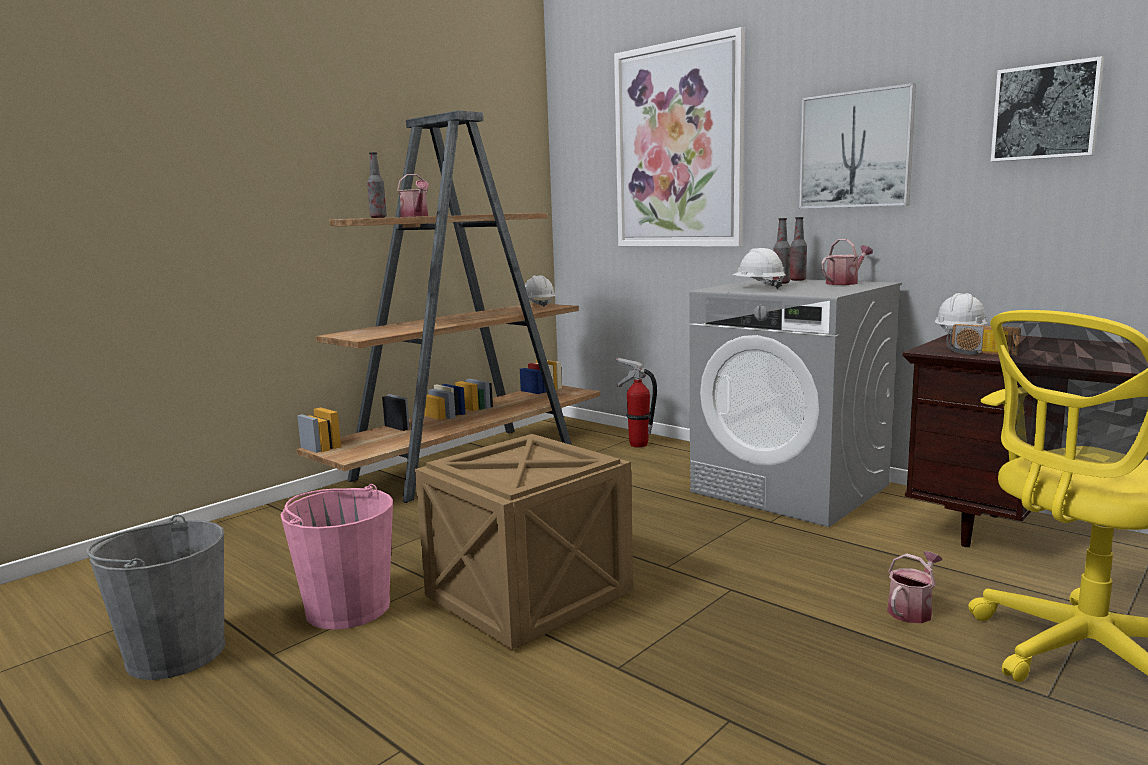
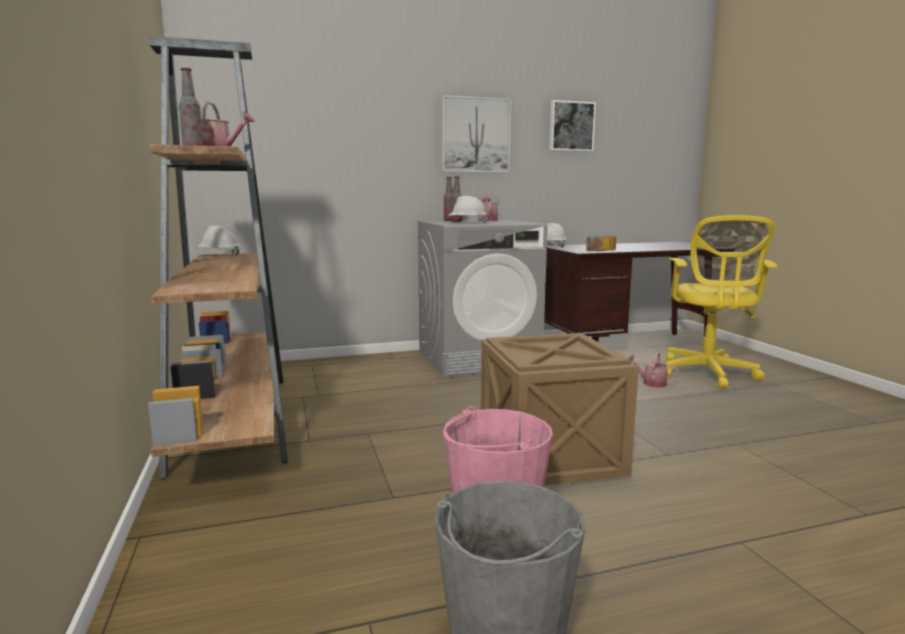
camera: 60 degrees left, 0 degrees up
(638, 444) = (329, 366): fire extinguisher -> none
(678, 146) = (335, 116): picture -> none
(912, 610) = (651, 383): watering can -> watering can turned 45 degrees counterclockwise

